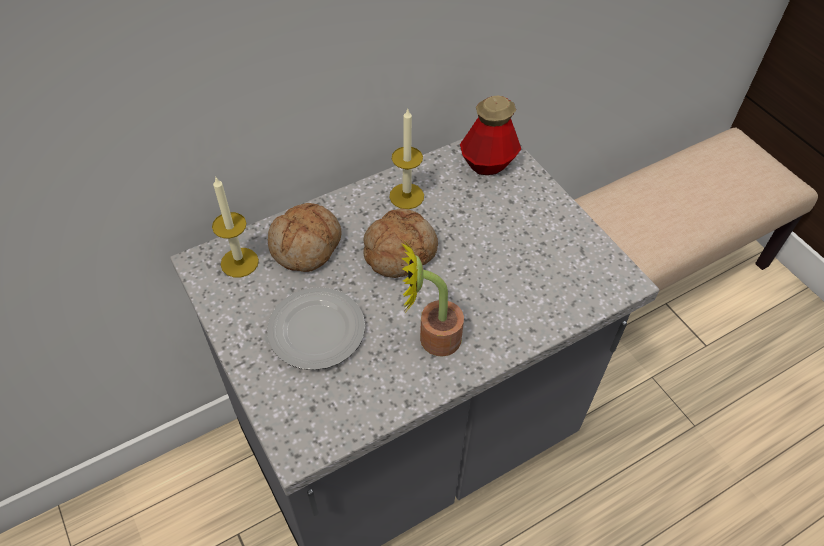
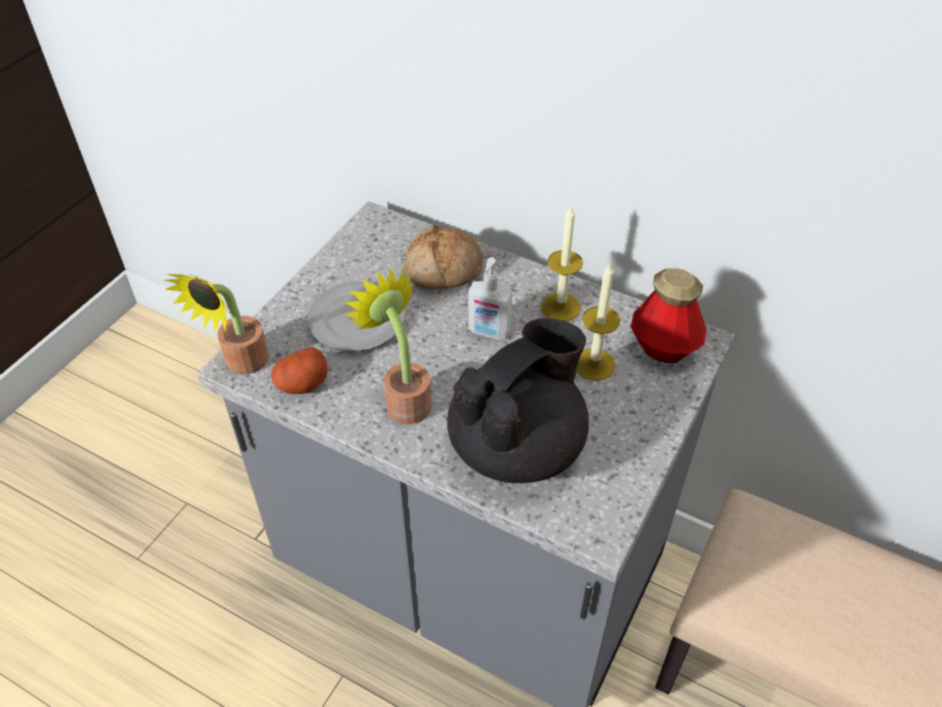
camera: 60 degrees right, 5 degrees down
(239, 262) = (392, 240): candle -> candle (594, 364)
(302, 444) = (241, 364): none -> potted plant
(362, 404) = (302, 384): none -> potato
(399, 250) = (489, 332): bread -> soap dispenser
(524, 289) = (518, 446): none -> black teapot

